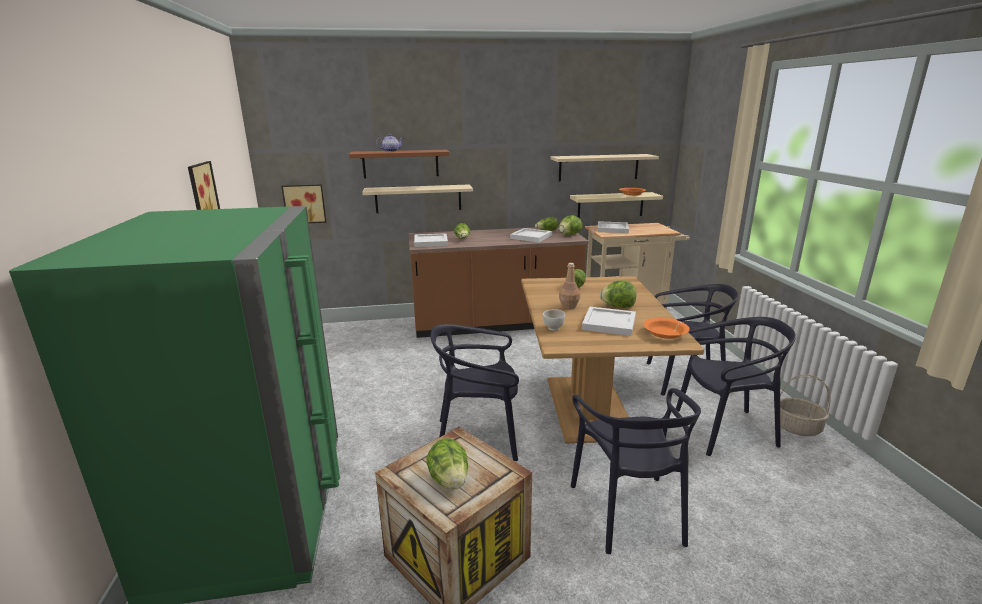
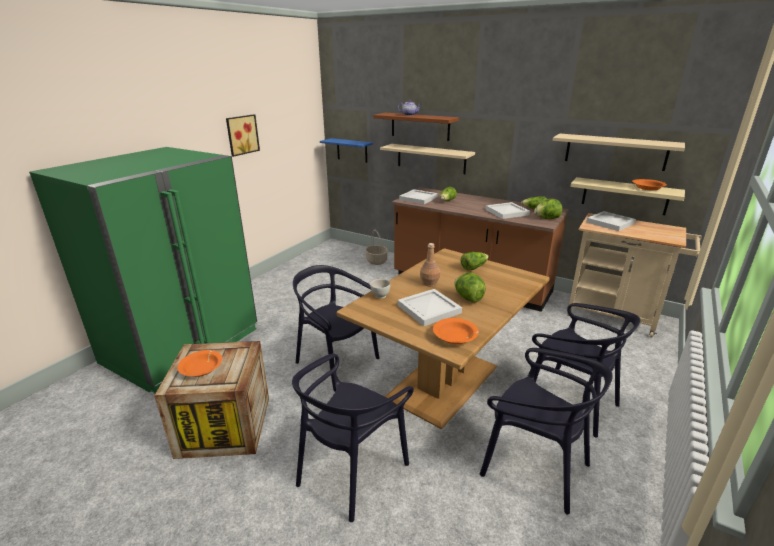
camera: 40 degrees right, 5 degrees up
(304, 203) = (352, 150): picture -> blue shelf
(449, 480) = (201, 369): lettuce -> orange bowl
(798, 427) = (624, 512): basket -> basket (377, 261)

